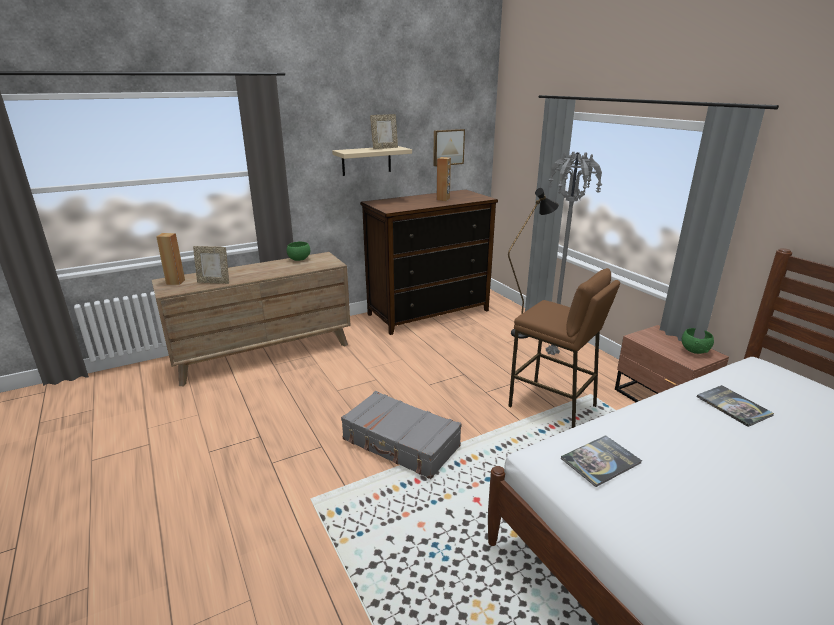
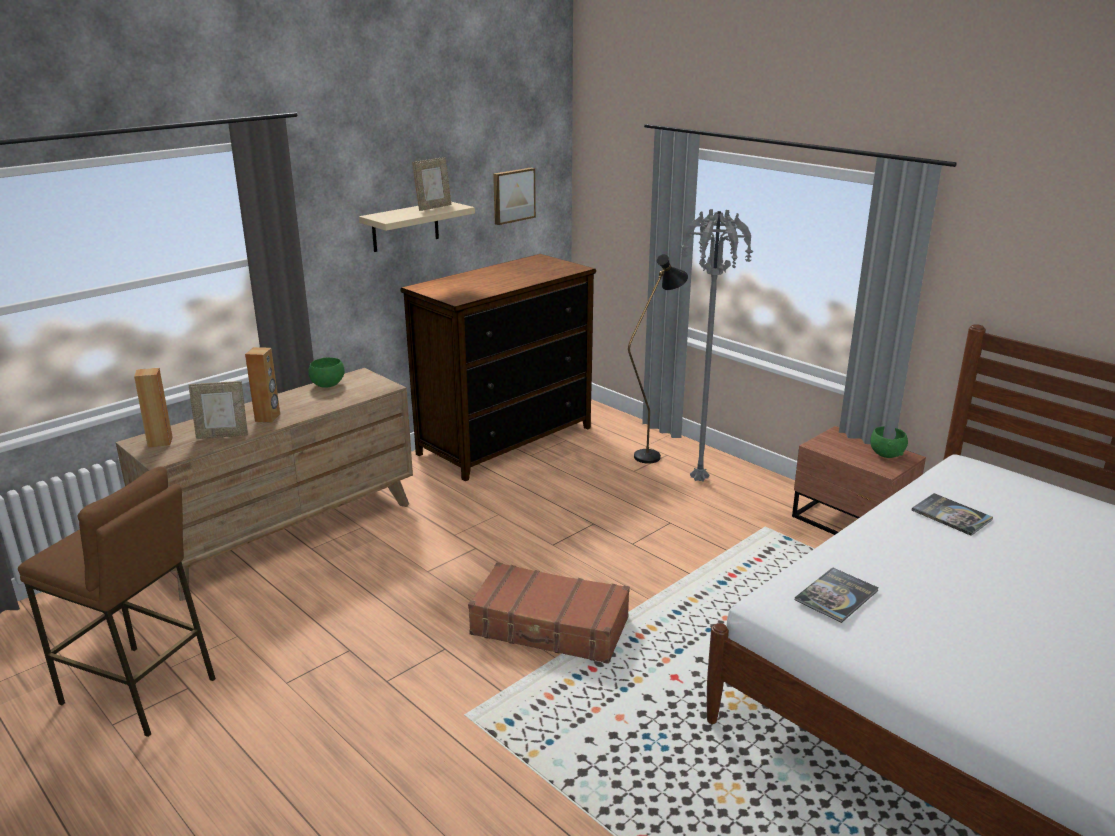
camera: 15 degrees left, 0 degrees up
(400, 443) = (550, 627): grey suitcase -> brown suitcase
(443, 199) = (520, 275): brown speaker -> brown speaker (268, 418)
(553, 406) = (724, 549): brown stool -> brown stool (139, 691)

